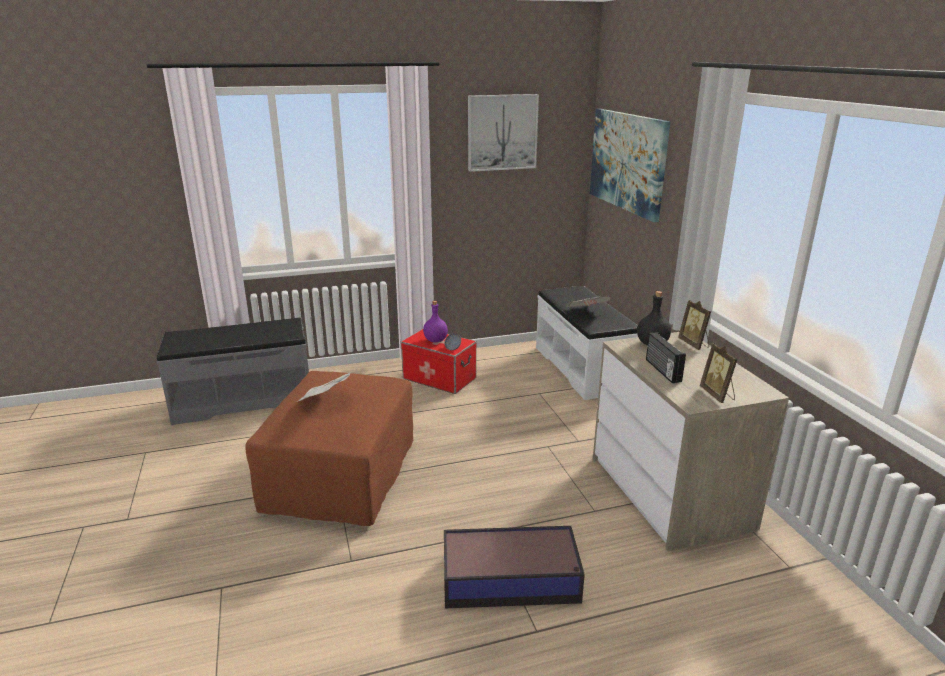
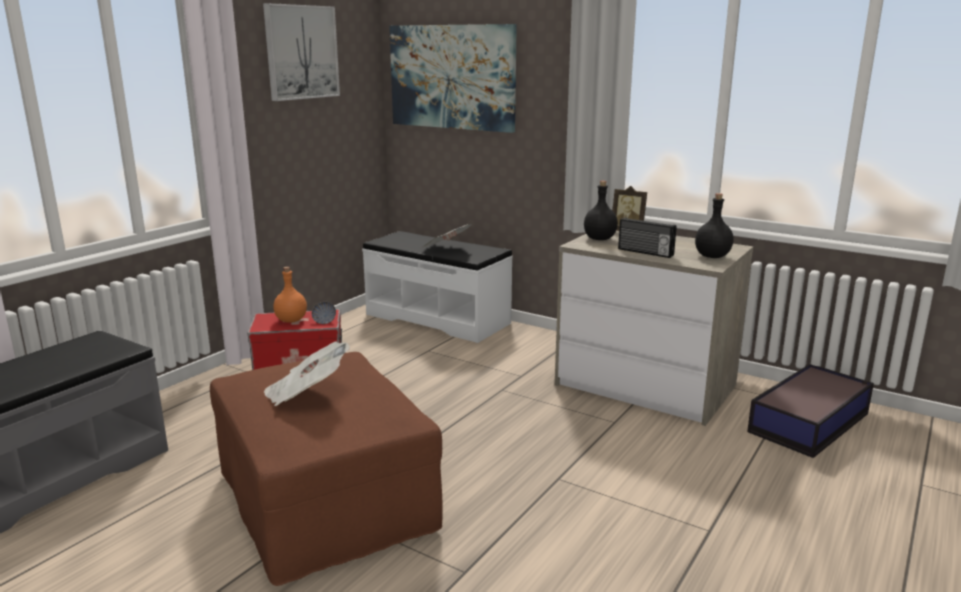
camera: 40 degrees left, 5 degrees down
(435, 340) = (291, 320): purple bottle -> orange bottle
(512, 579) = (633, 504): storage box -> storage box (810, 422)
(718, 395) = (712, 256): picture frame -> black bottle

